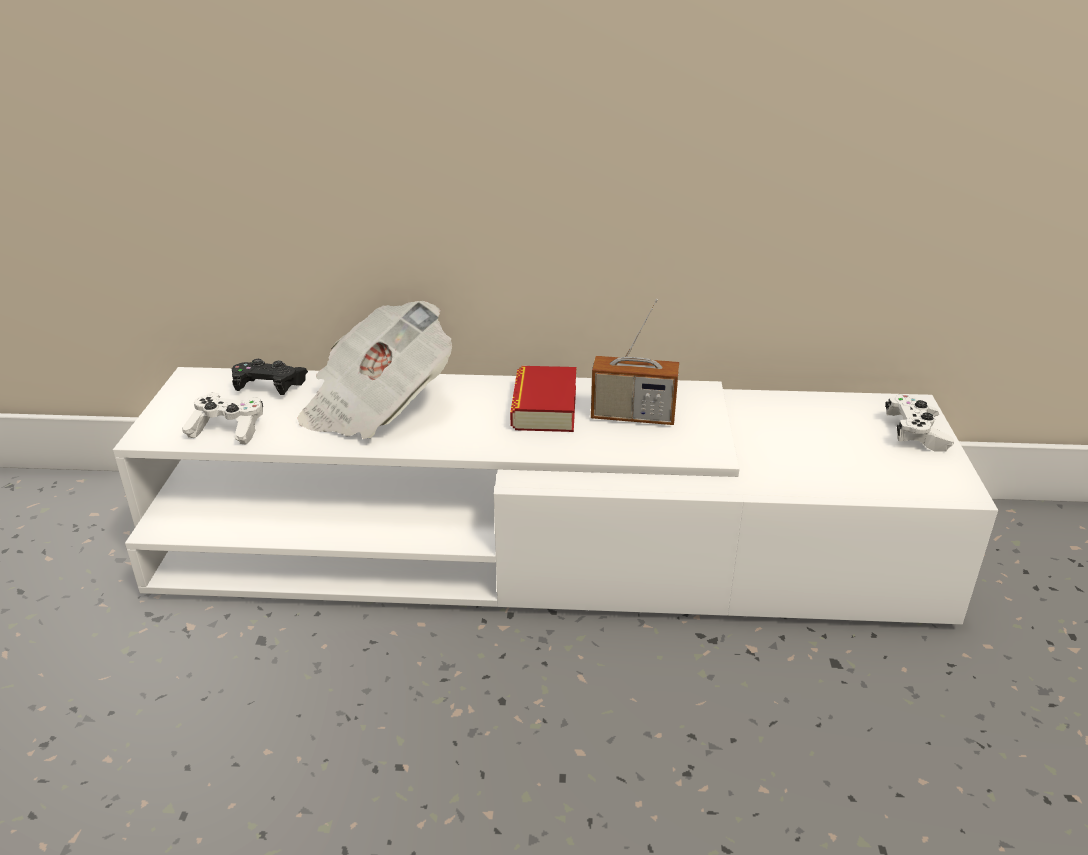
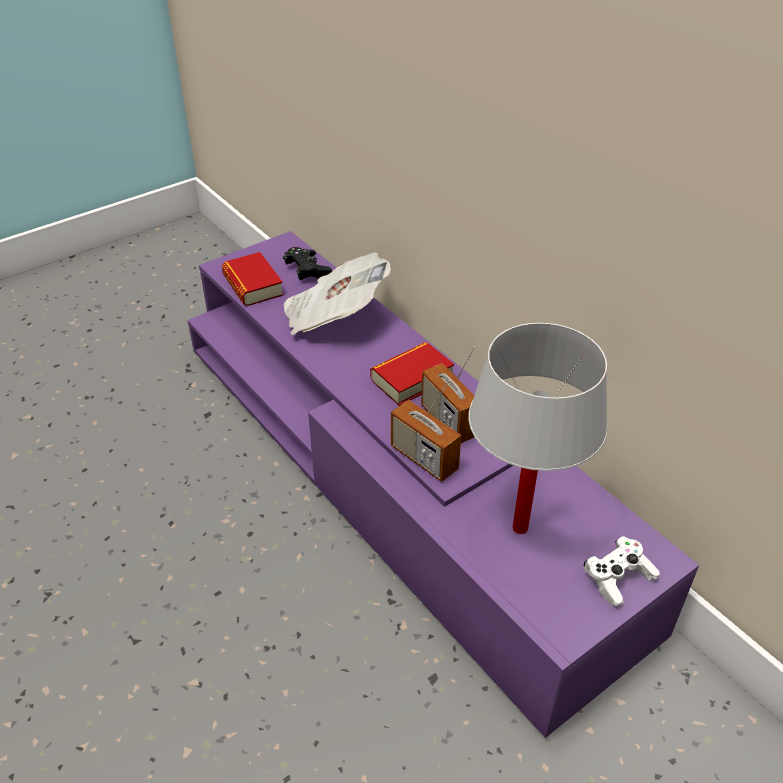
camera: 50 degrees right, 10 degrees up
(227, 430) = (253, 285): white game controller -> book
(544, 549) = (391, 473): white tv stand -> purple tv stand
(667, 452) = (424, 458): none -> radio
(809, 451) = (519, 528): none -> white table lamp

